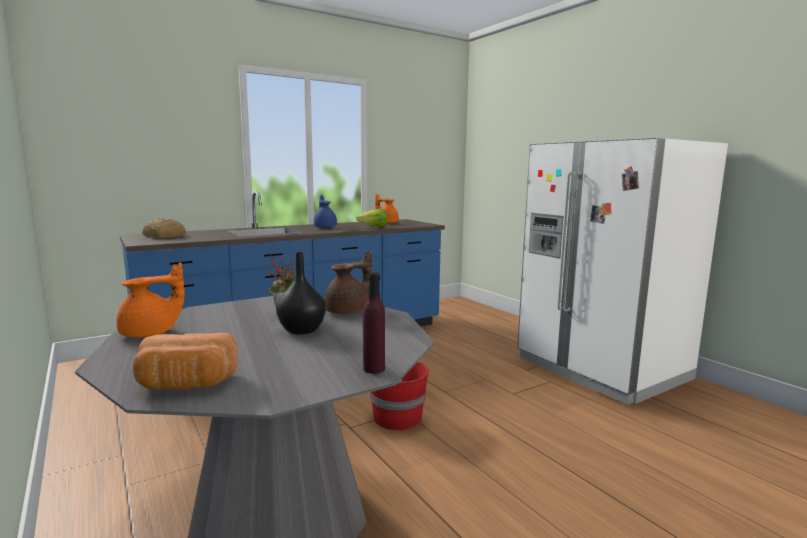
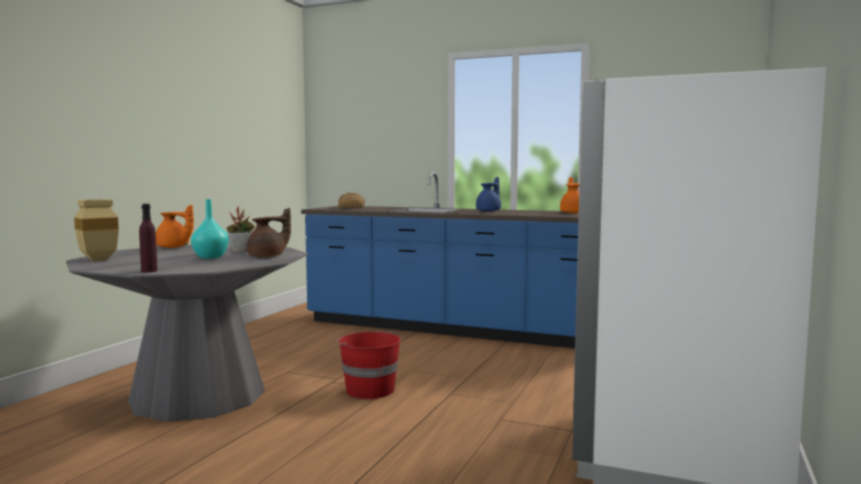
camera: 55 degrees right, 5 degrees down
(186, 385) = (100, 260): bread -> beige vase
(303, 330) = (211, 257): black vase -> turquoise vase
(349, 311) = (268, 256): brown teapot -> brown teapot turned 45 degrees counterclockwise
(374, 227) = (528, 214): lettuce -> none

